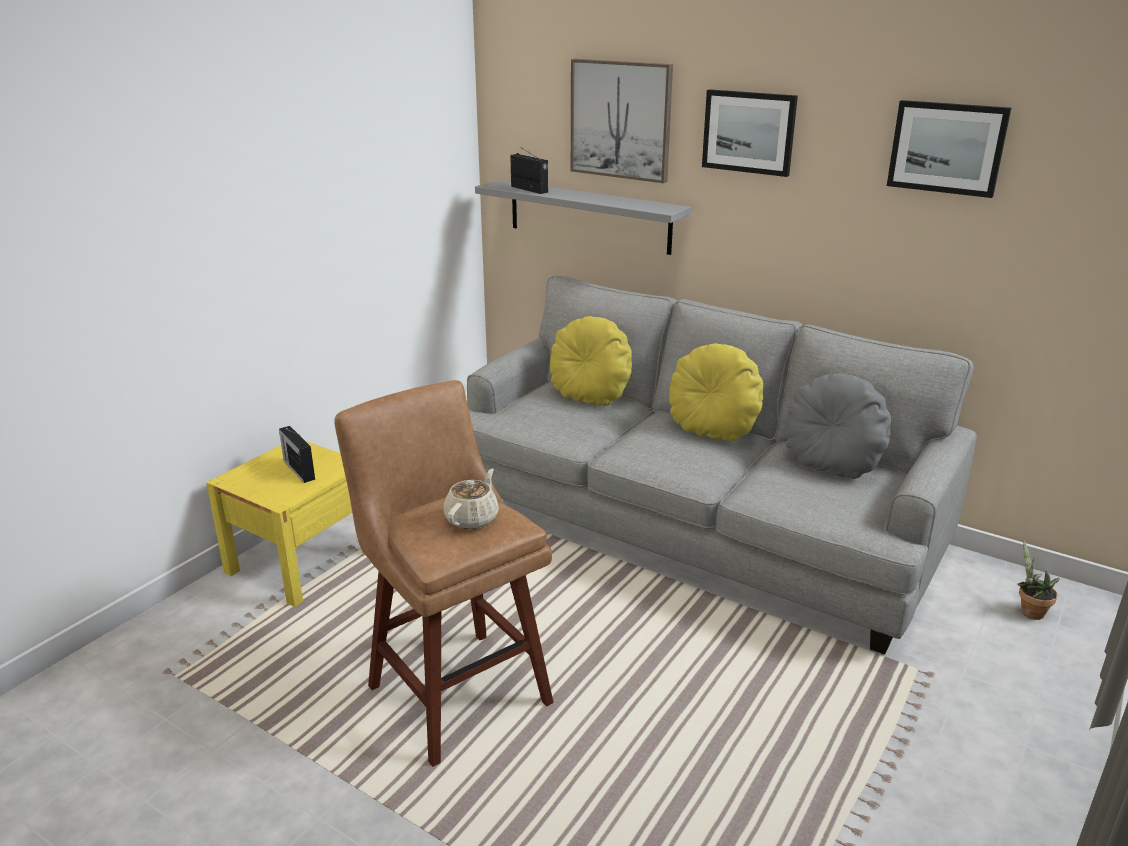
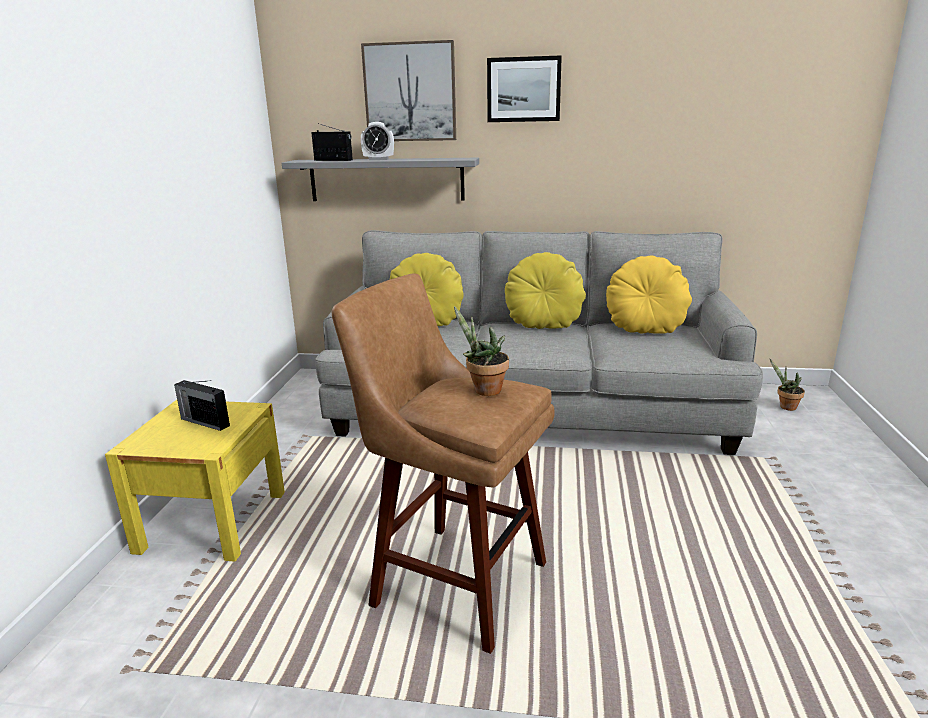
camera: 25 degrees left, 5 degrees down
(472, 518) = (483, 390): beige teapot -> potted plant
(575, 196) = (378, 159): none -> alarm clock
(831, 467) = (645, 330): grey pillow -> yellow pillow
(947, 148) = (678, 83): picture -> none

